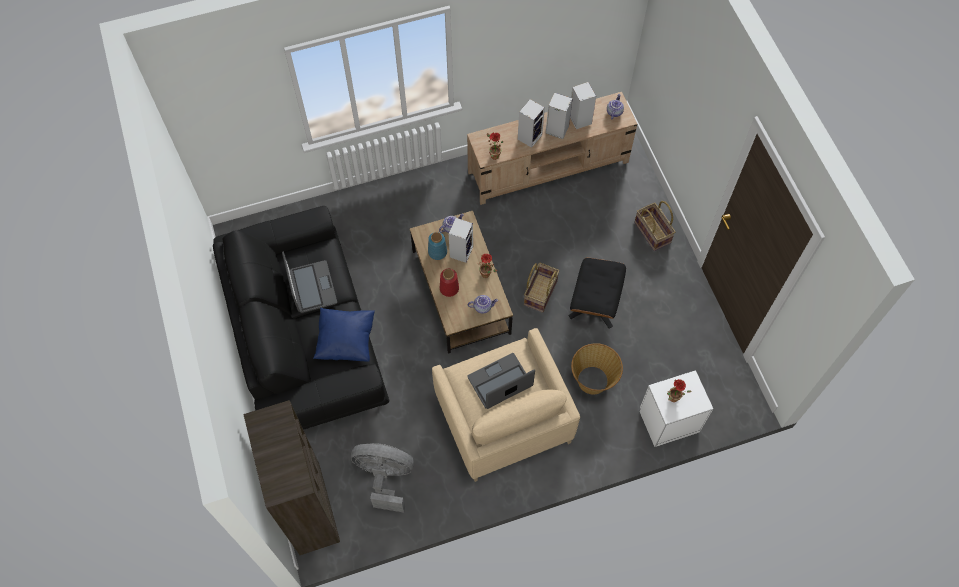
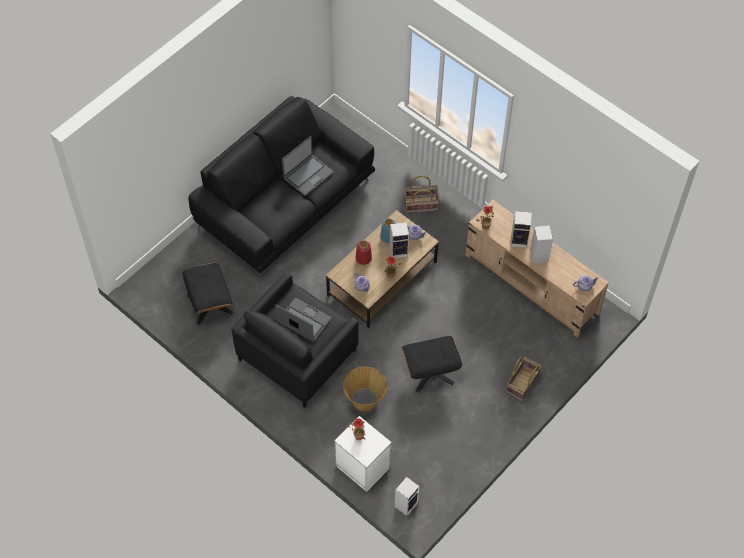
camera: 60 degrees right, 5 degrees down
(311, 512) = (160, 274): brown bookcase -> none
(346, 341) = (280, 216): blue pillow -> none
(385, 477) = (209, 304): grey fan -> black ottoman
(503, 418) = (297, 355): beige armchair -> black armchair
(540, 292) = (415, 330): basket -> basket (421, 204)
(579, 119) = (560, 265): speaker -> speaker (406, 504)

